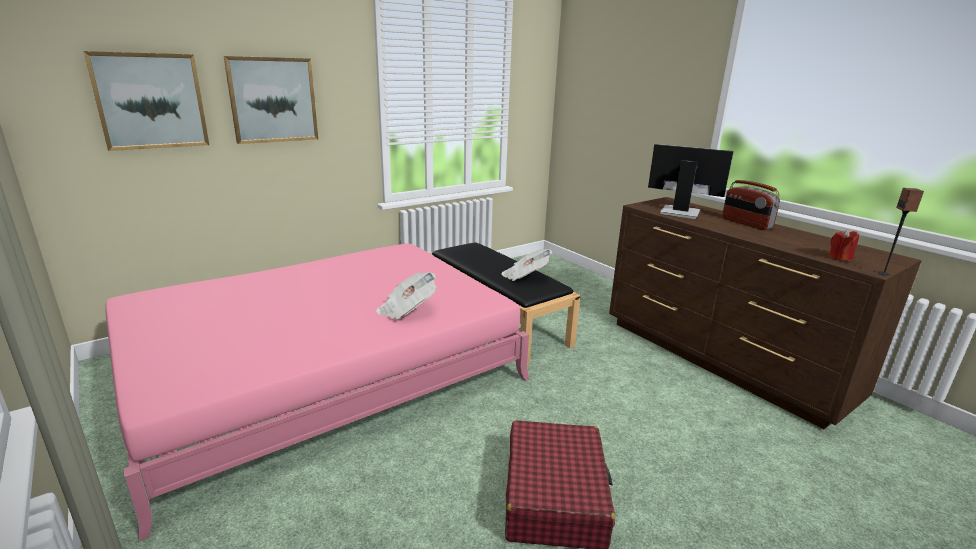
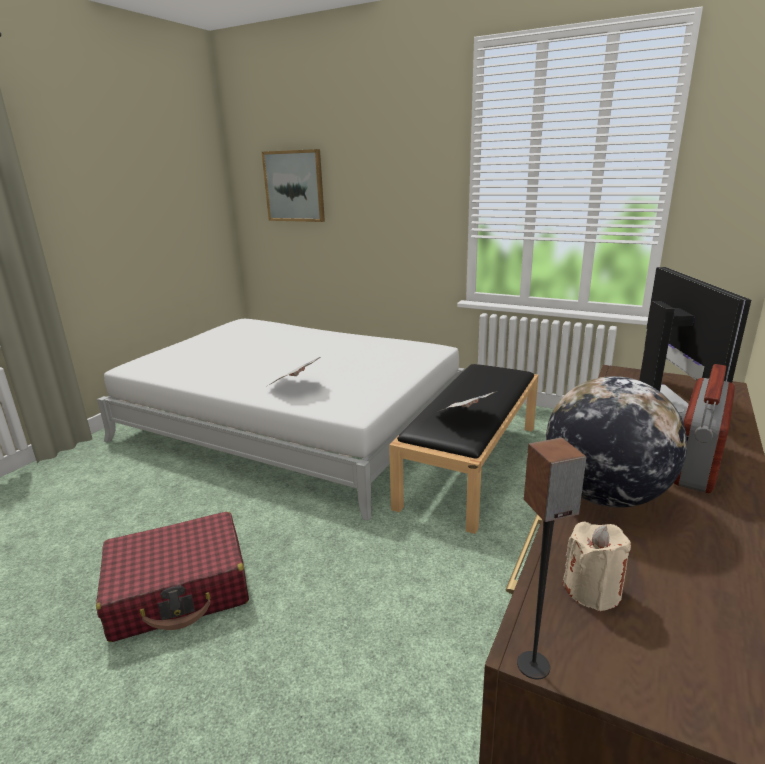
camera: 65 degrees right, 0 degrees up
(273, 100) = (371, 186): picture -> none
(324, 374) = (293, 423): pink bed -> white bed
(771, 240) = (604, 495): none -> globe
(839, 257) = (592, 590): red candle -> beige candle

